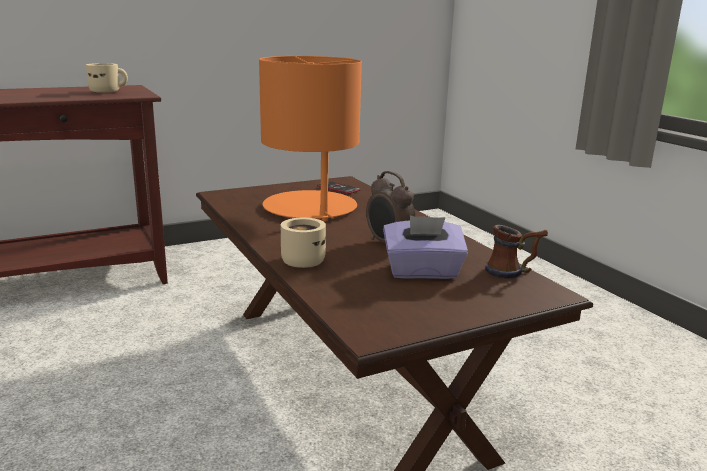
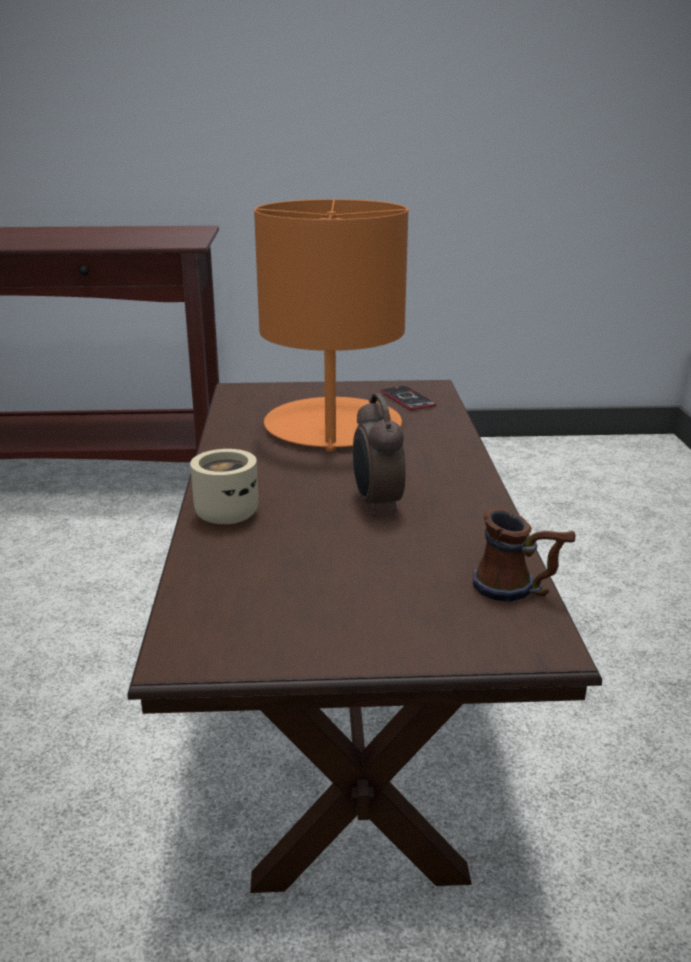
camera: 25 degrees right, 5 degrees up
(108, 91) = (156, 235): beige mug -> none
(422, 272) = (374, 562): purple tissue box -> none

